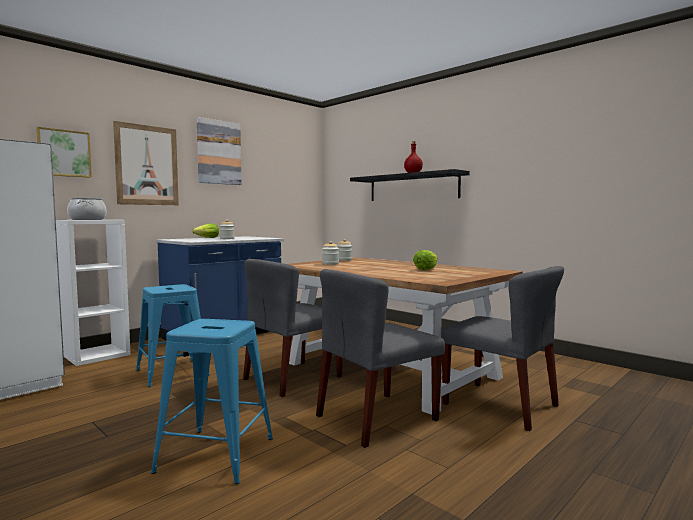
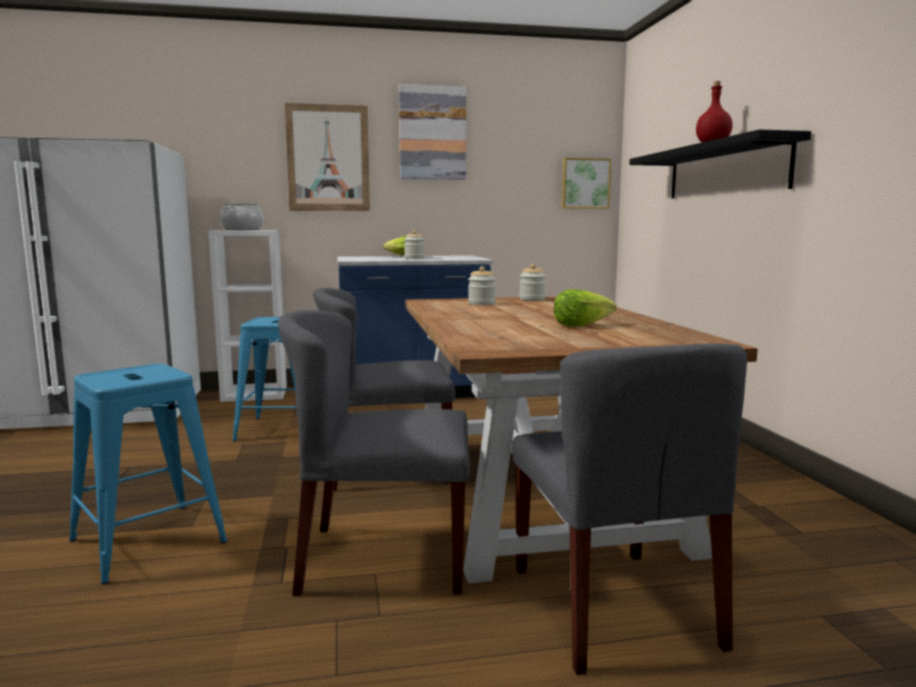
camera: 35 degrees right, 5 degrees up
(64, 153) = (228, 150): picture -> picture (585, 183)

